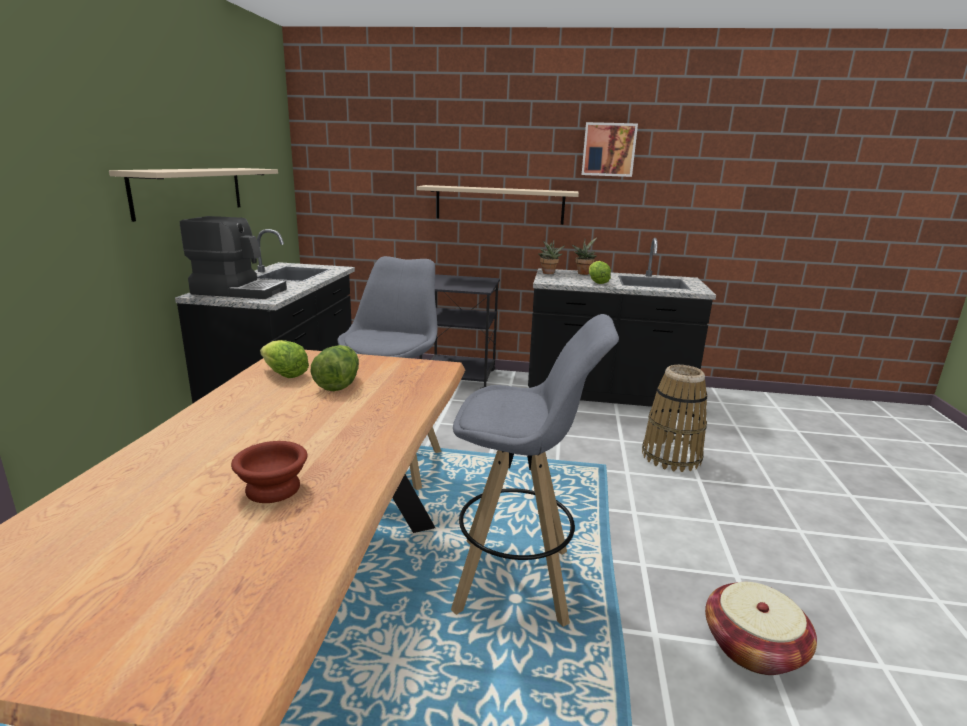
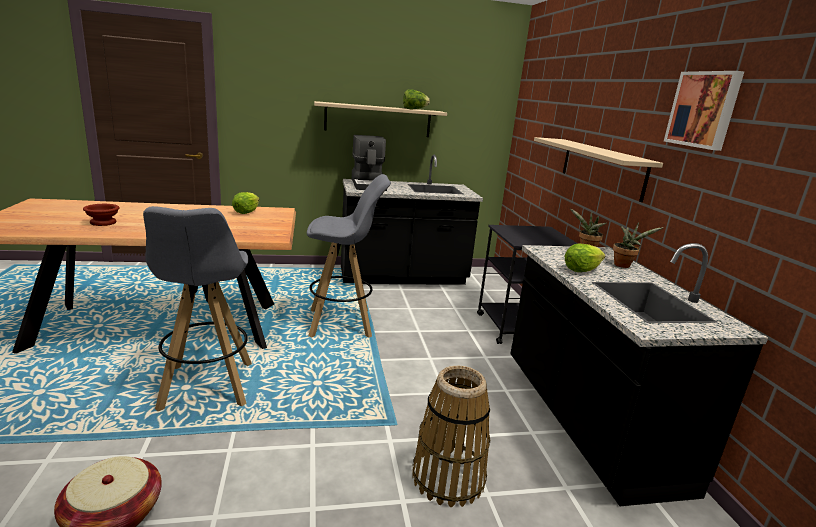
camera: 70 degrees right, 0 degrees up
(338, 384) = (234, 221): lettuce -> lettuce (414, 109)

